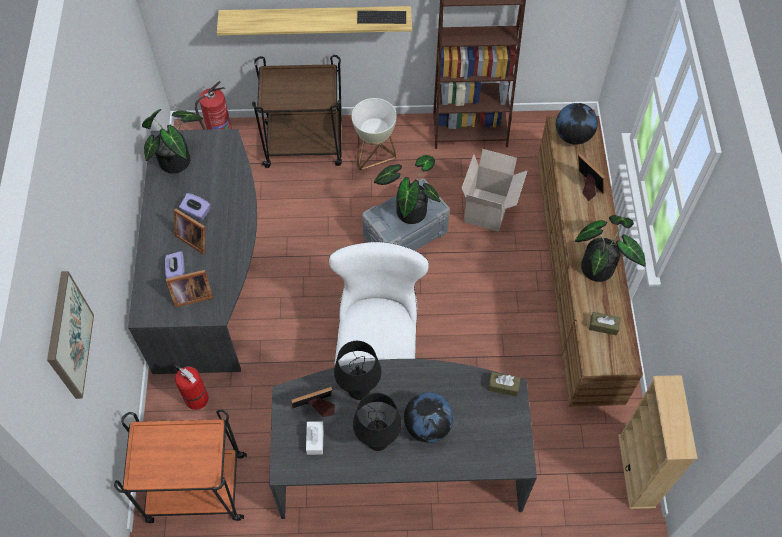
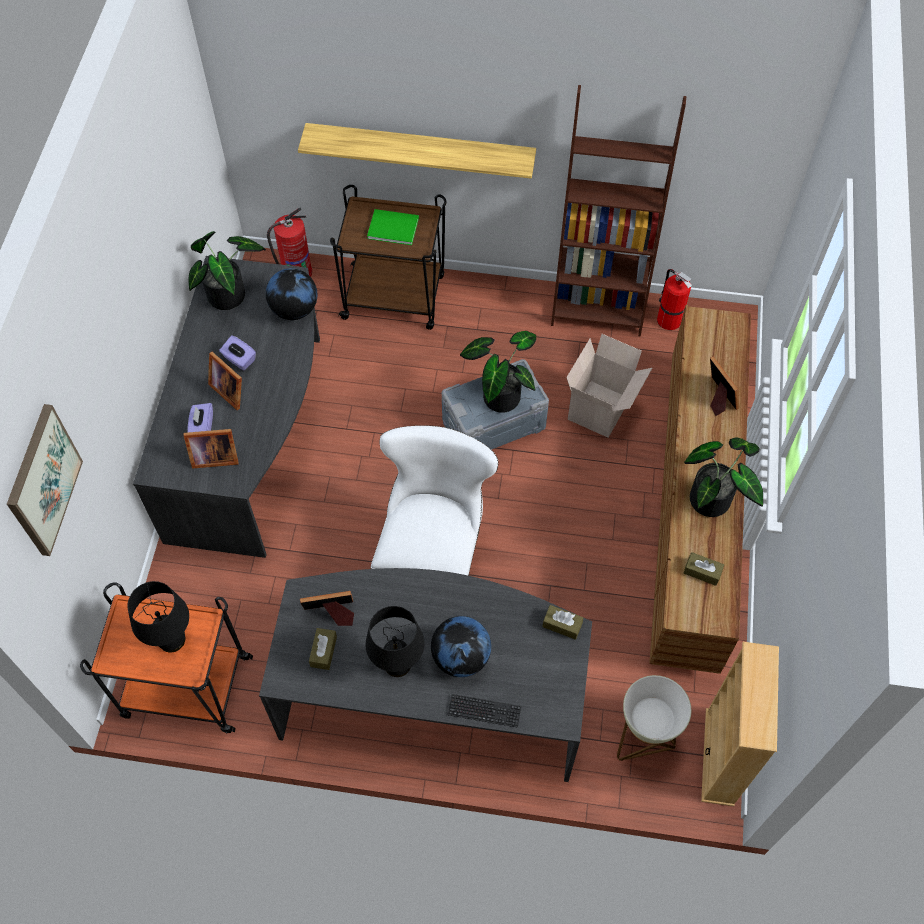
camera: 10 degrees right, 0 degrees up
(195, 397) = (207, 580): fire extinguisher -> fire extinguisher (668, 319)
(299, 86) = (392, 227): none -> green book
(315, 440) = (323, 651): white tissue box -> brown tissue box
(359, 389) = (388, 600): black table lamp -> black table lamp (172, 639)
(374, 154) = (476, 322): planter -> planter (644, 737)
(381, 18) = (497, 158): keyboard -> keyboard (484, 711)
(573, 136) = (713, 334): globe -> globe (294, 309)

